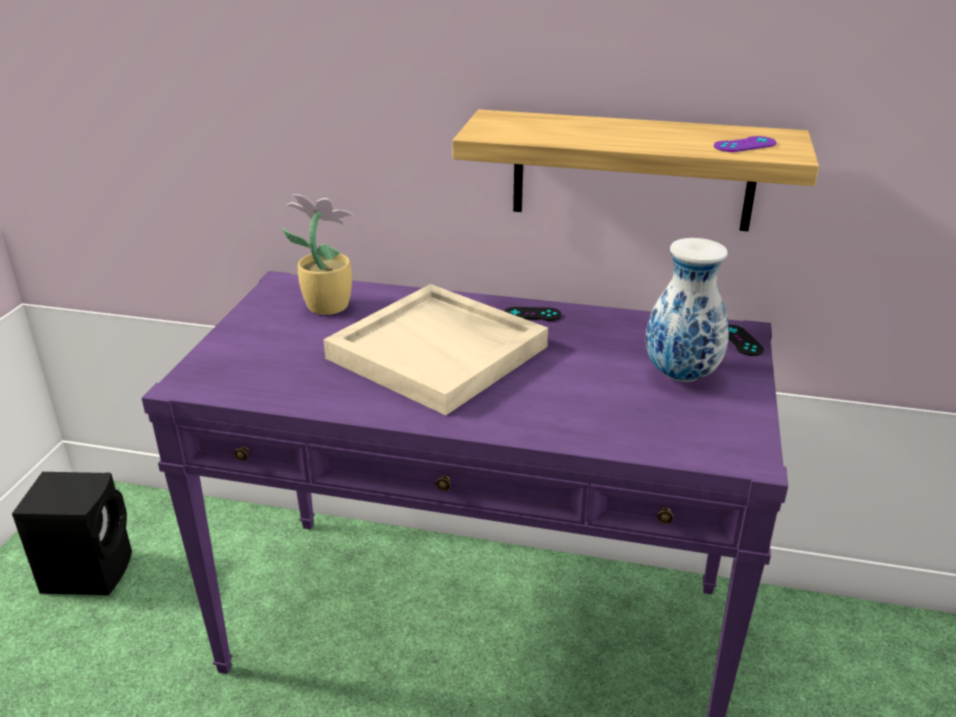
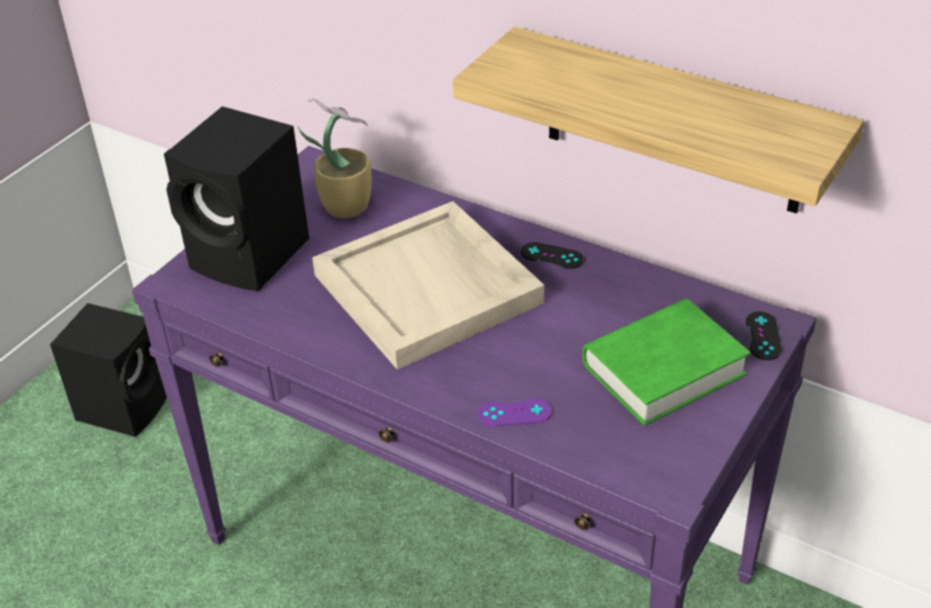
camera: 20 degrees right, 10 degrees up
(256, 354) = (252, 256): none -> black speaker
(679, 375) = (663, 369): vase -> green book
(744, 145) = (762, 137): purple game controller -> purple game controller (514, 413)

